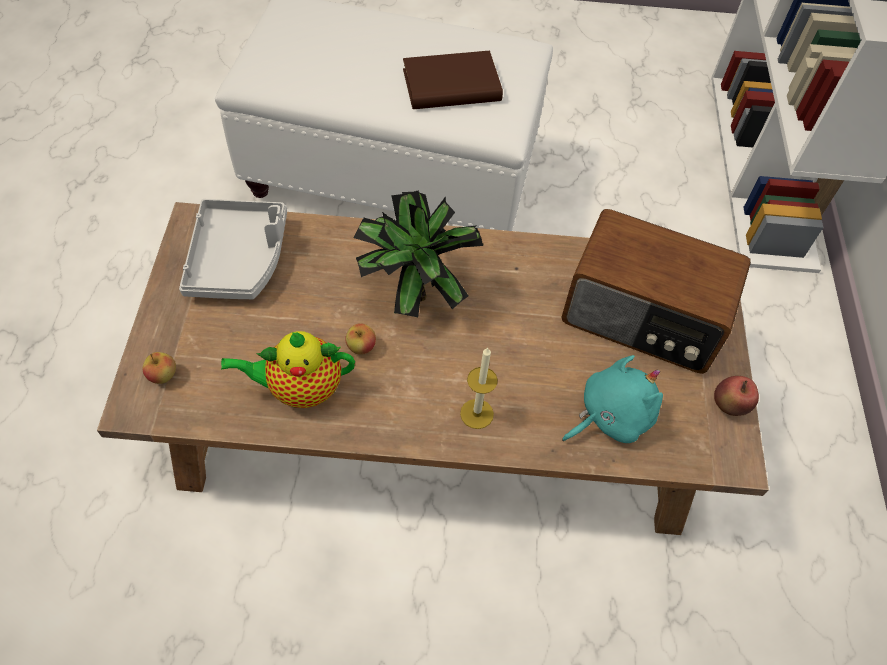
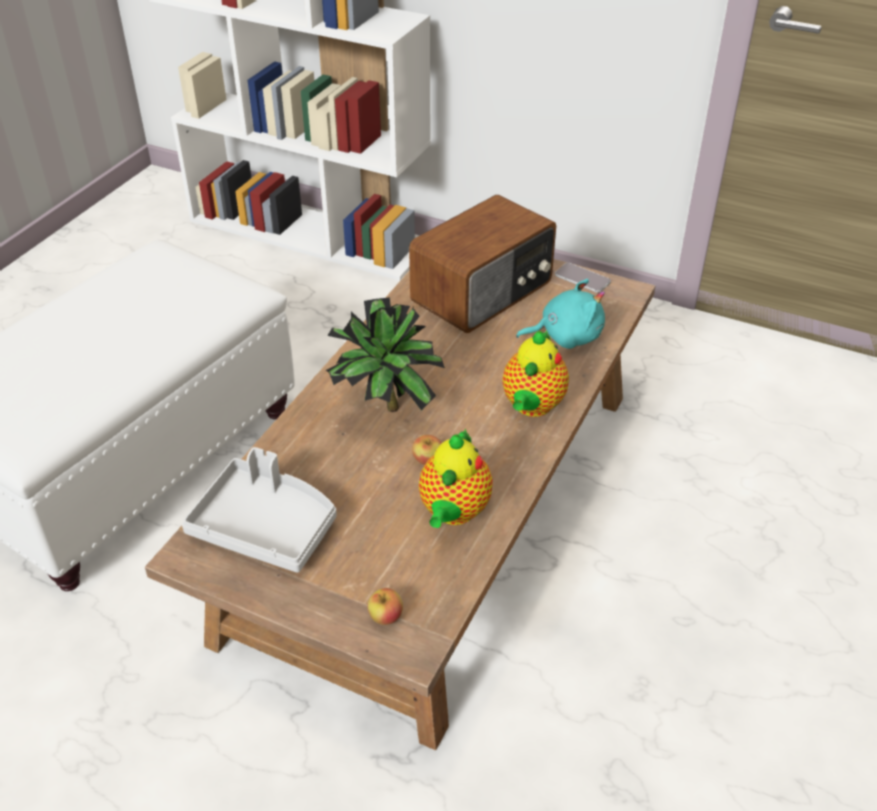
camera: 65 degrees left, 15 degrees down
(451, 86) = (166, 306): brown book -> none
(476, 413) = (532, 407): candle -> teapot
(610, 416) = (566, 336): turquoise plush toy -> turquoise plush toy turned 90 degrees clockwise
(729, 406) = (582, 279): apple -> phone

